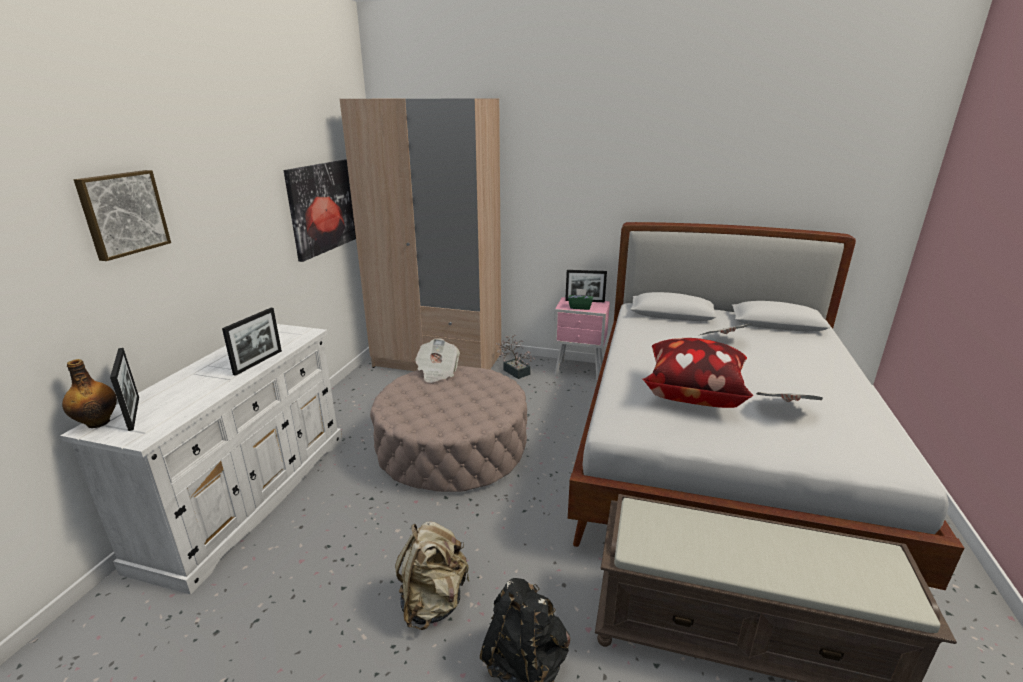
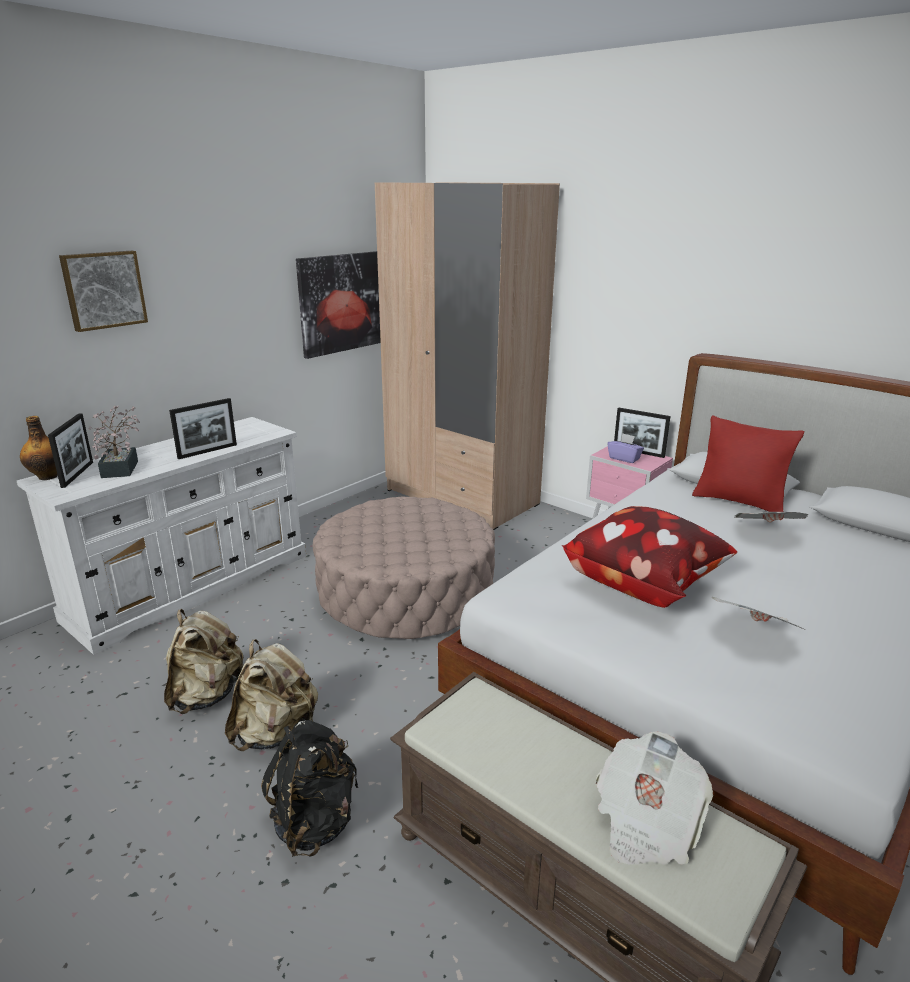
camera: 25 degrees right, 0 degrees up
(343, 592) = (207, 695): none -> beige backpack
(437, 372) = (413, 502): newspaper -> newspaper (646, 822)
(515, 371) = (541, 526): potted plant -> potted plant (122, 467)
(580, 307) = (624, 458): green tissue box -> purple tissue box
(686, 324) = (738, 501): none -> red pillow

